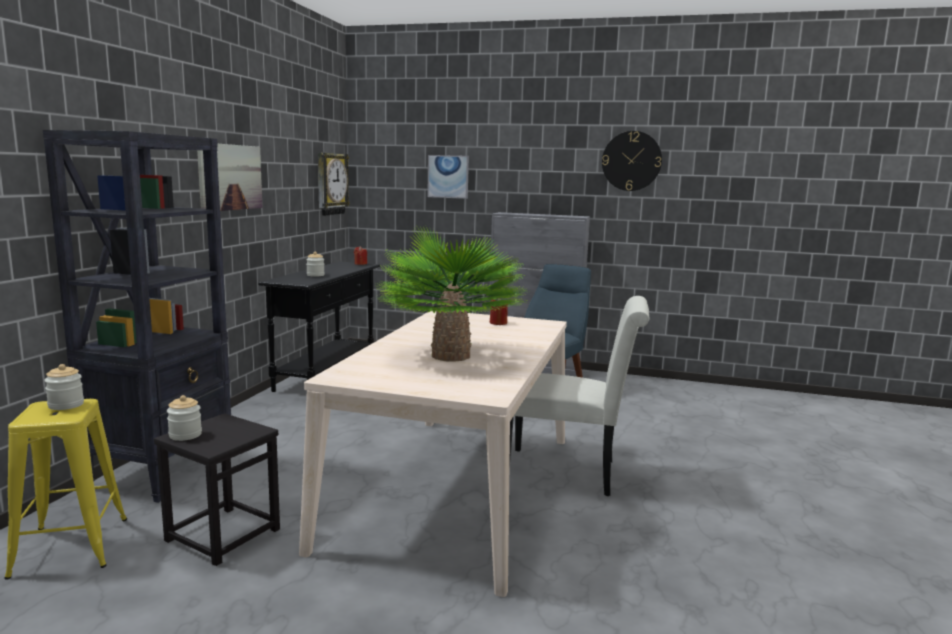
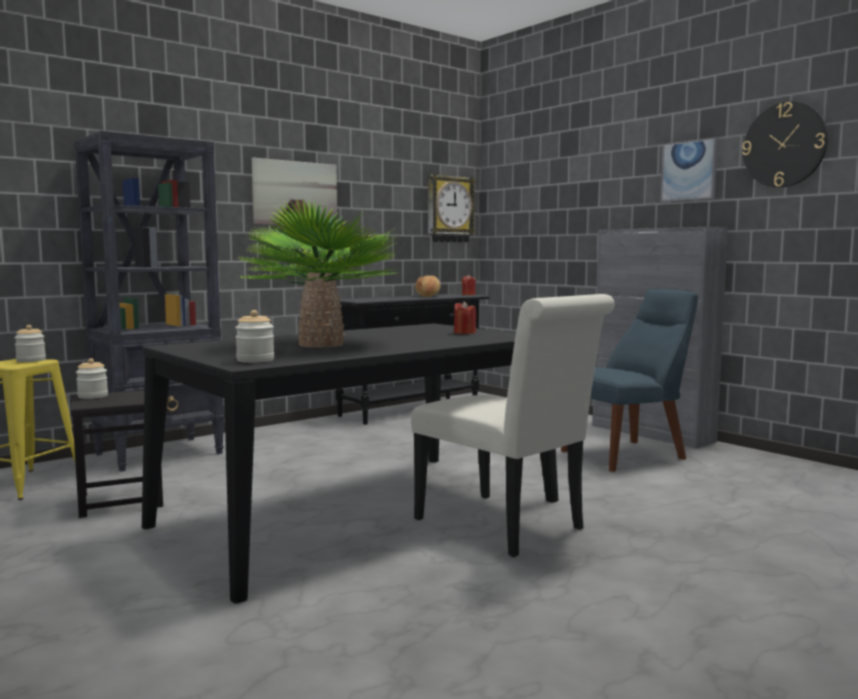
camera: 35 degrees right, 5 degrees down
(315, 275) = (391, 298): jar -> jar (255, 360)
(336, 269) = (429, 296): none -> bread
(448, 176) = (570, 192): picture -> picture (689, 171)
(456, 488) = (360, 513): beige dining table -> black dining table

